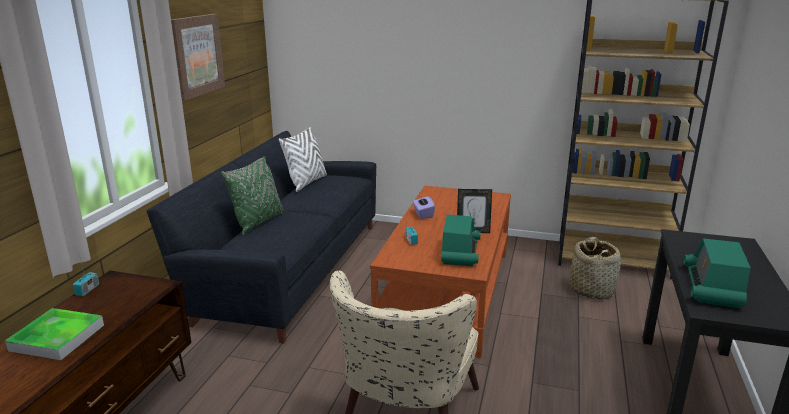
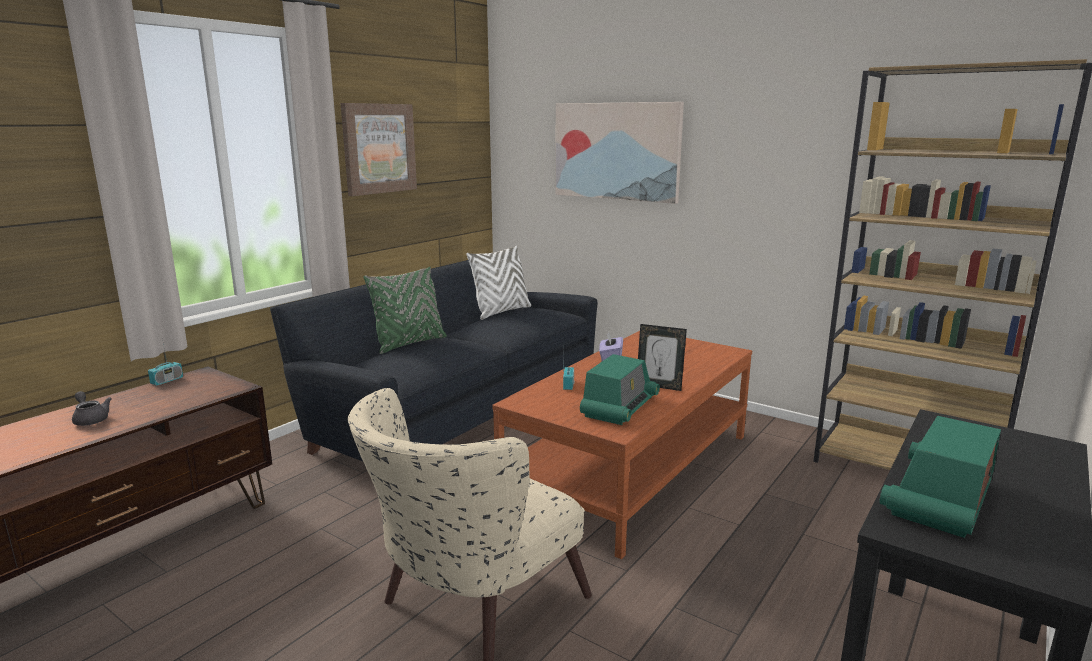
camera: 20 degrees right, 5 degrees down
(57, 337) = (90, 419): tray -> grey teapot
(385, 46) = (616, 151): none -> picture
(591, 289) = (846, 501): basket -> none

